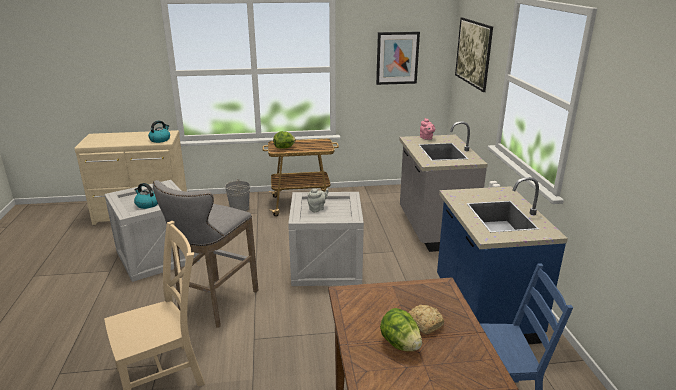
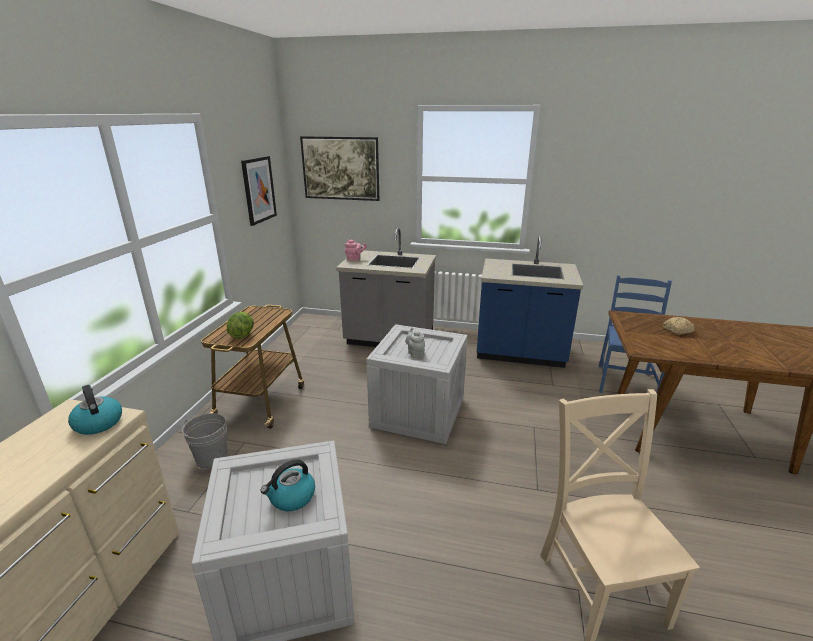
camera: 70 degrees left, 0 degrees up
(216, 304) = (460, 515): grey stool -> none
(400, 344) = (707, 343): lettuce -> none

